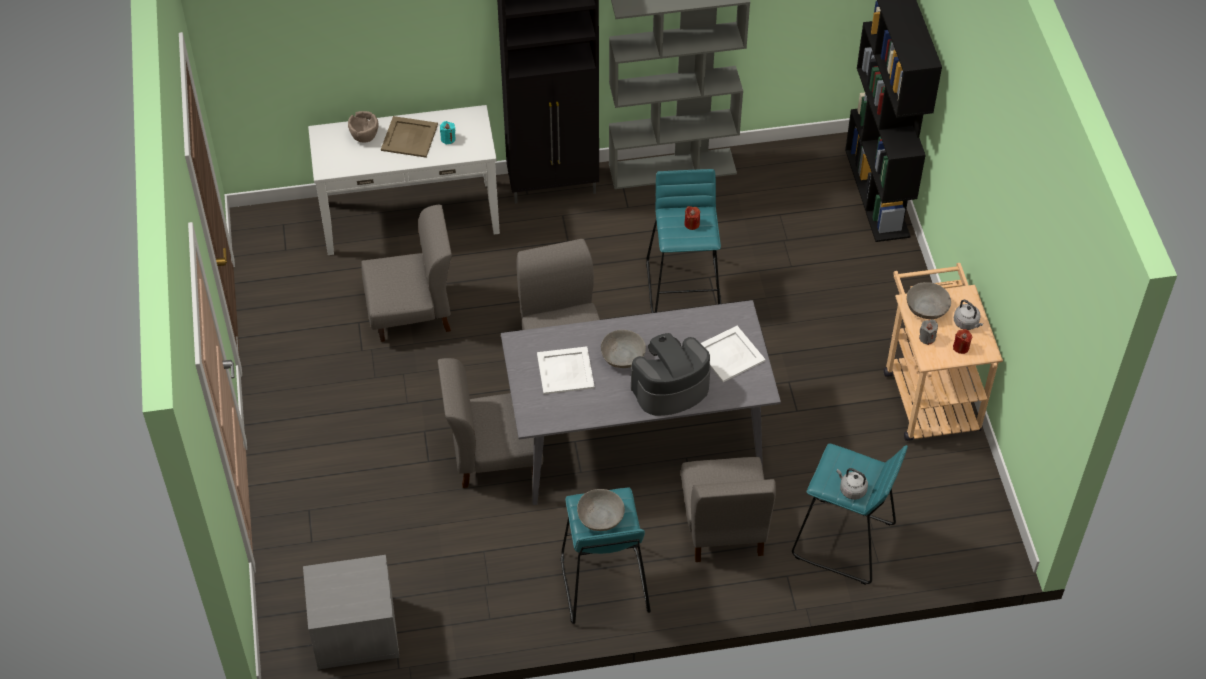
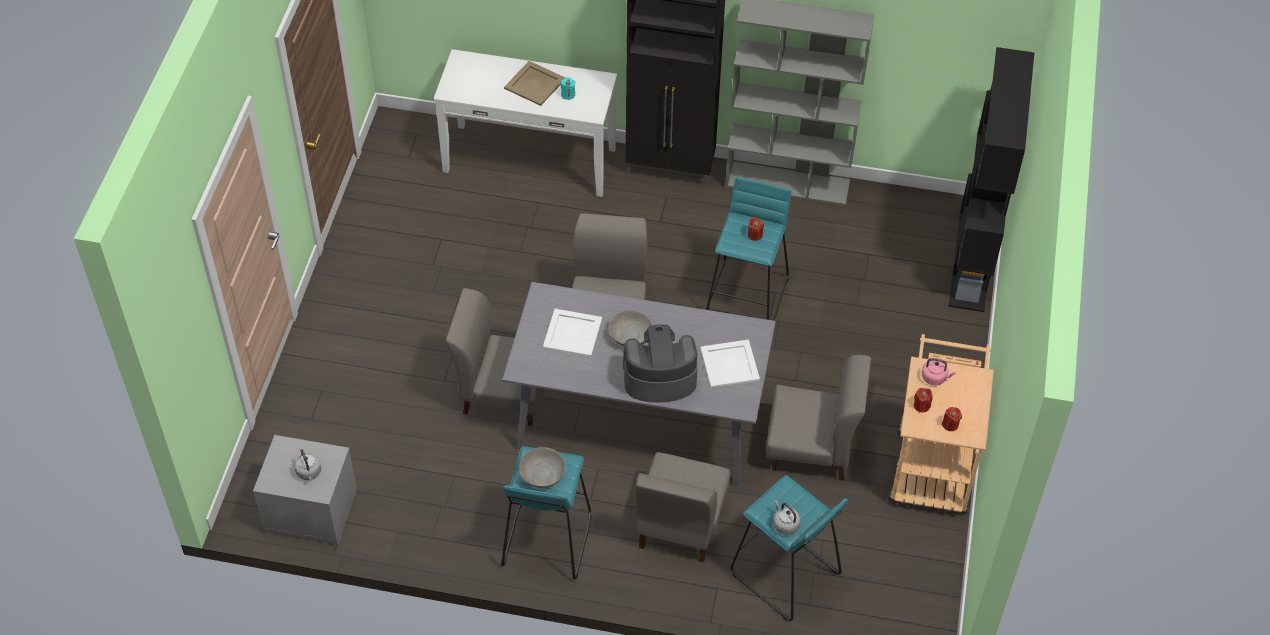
camera: 20 degrees right, 0 degrees up
(364, 136) = (496, 72): brown bowl -> none
(411, 312) = (491, 244): grey chair -> grey chair (811, 449)
(927, 308) = (935, 378): grey bowl -> pink kettle
(927, 338) = (921, 405): grey candle -> red candle
(967, 323) = (967, 404): grey kettle -> grey kettle (309, 473)

